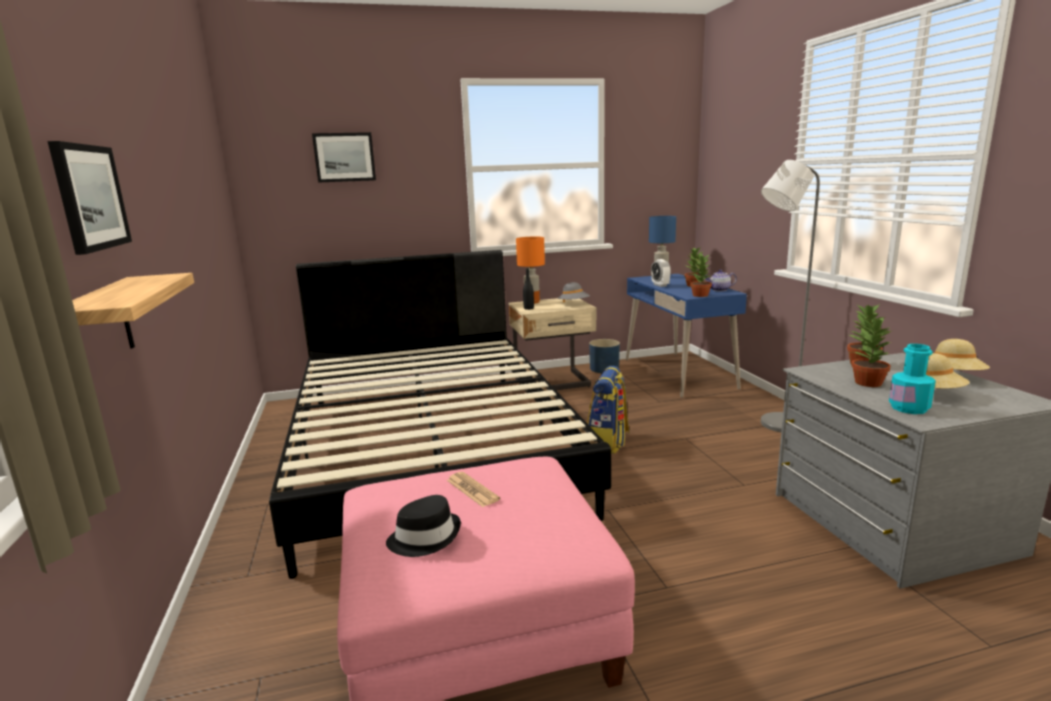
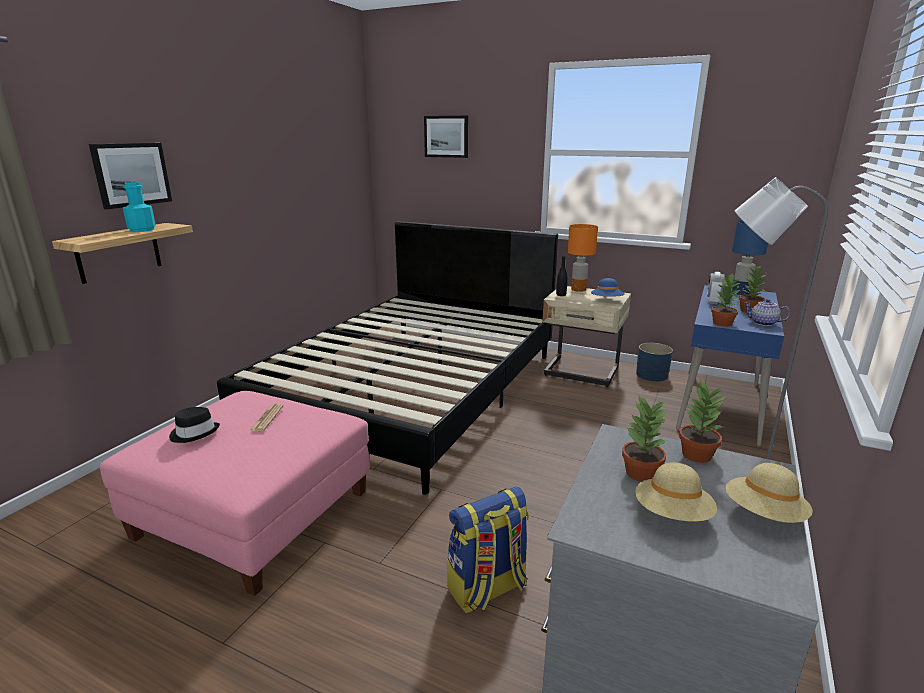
camera: 40 degrees right, 5 degrees up
(574, 304) = (607, 301): grey hat -> blue hat
(608, 443) = (534, 440): backpack -> backpack (487, 589)
(908, 408) = (602, 513): turquoise bottle -> turquoise bottle (142, 230)

